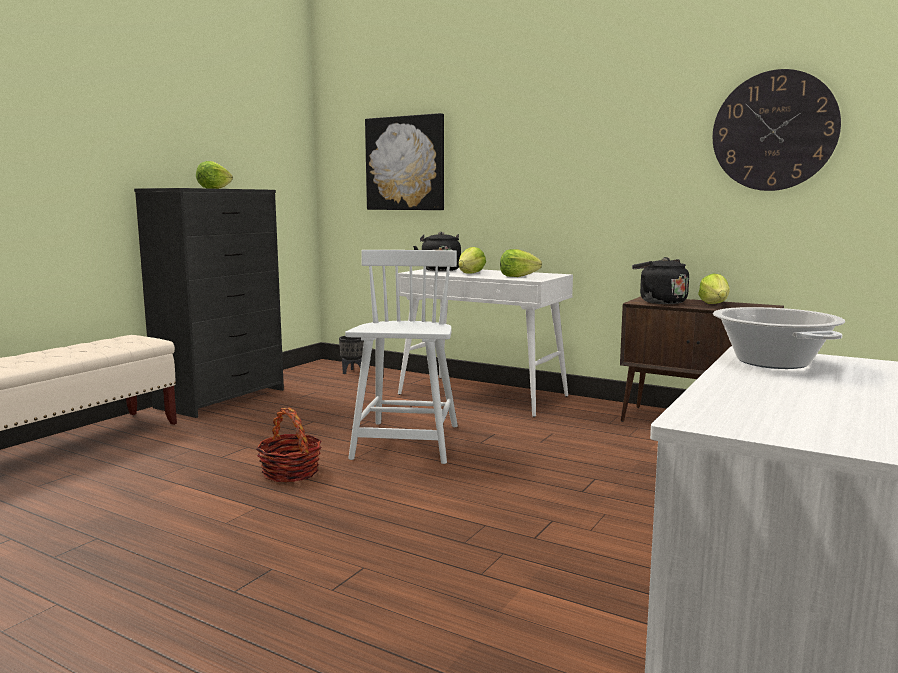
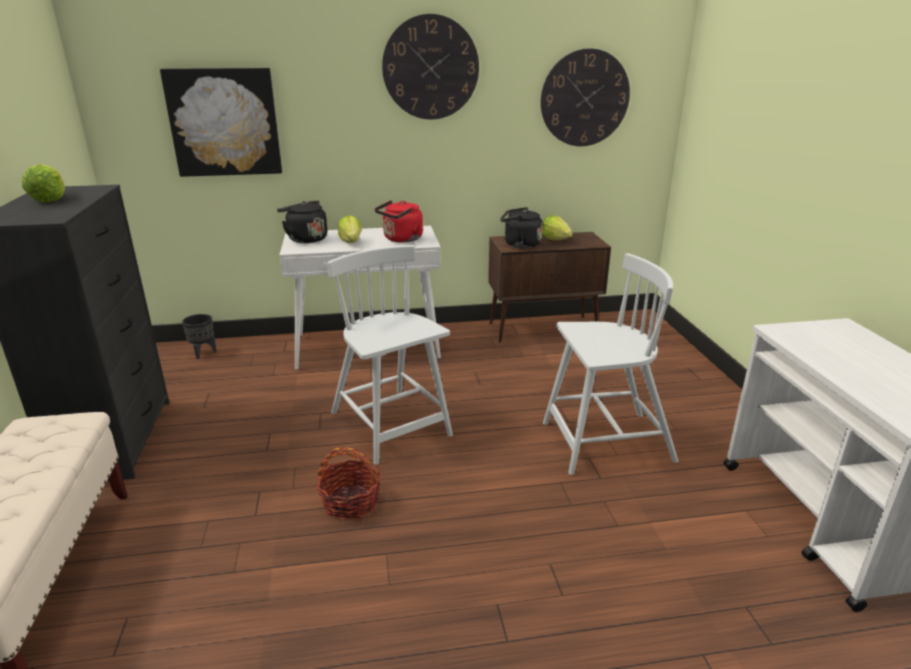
camera: 40 degrees left, 15 degrees up
(518, 276) = (401, 239): lettuce -> red kettle
(586, 105) = (430, 68): none -> wall clock
(593, 517) = (604, 443): none -> white chair
(772, 362) = (809, 341): cooking pot -> none

